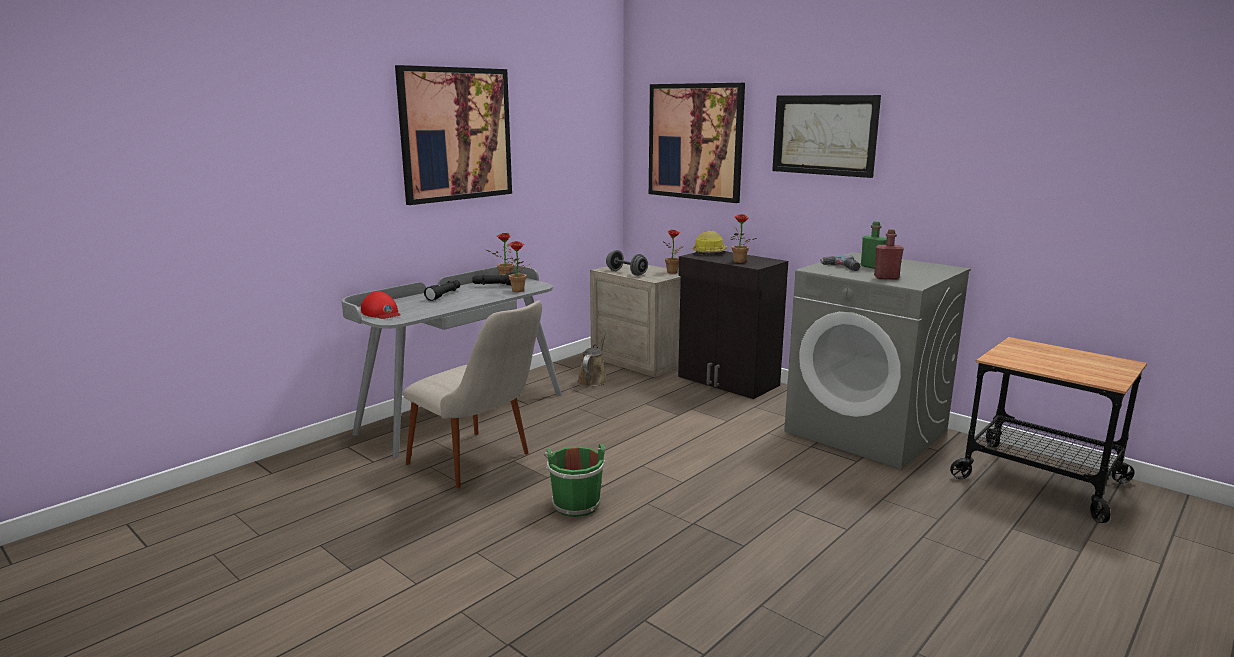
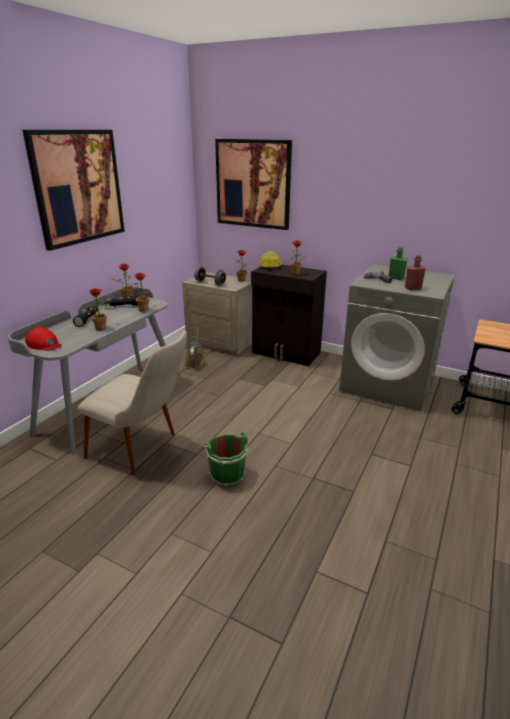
camera: 15 degrees left, 10 degrees up
(457, 303) = (102, 327): none -> potted plant
(824, 135) = (353, 181): picture -> none

